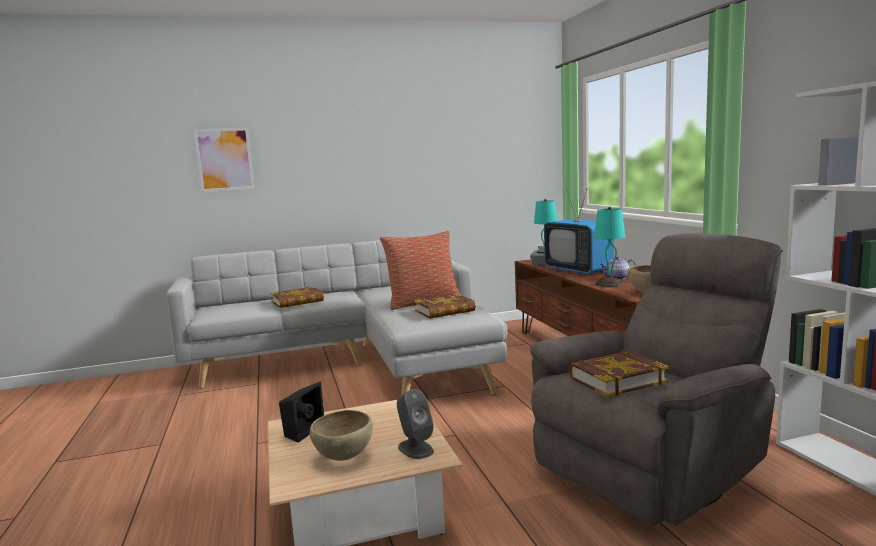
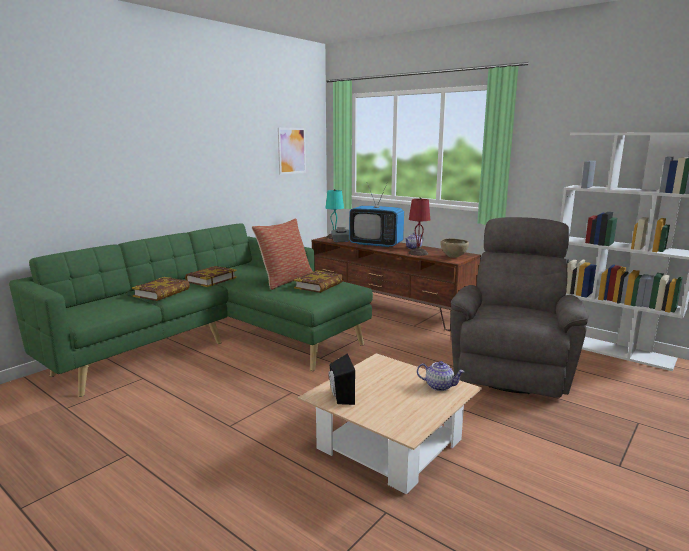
camera: 35 degrees left, 5 degrees up
(225, 159) = (54, 147): picture -> picture (292, 150)
(344, 457) = (405, 404): brown bowl -> none
(358, 365) = (220, 343): grey sofa -> green sofa
(415, 448) = (439, 386): grey speaker -> teapot
(609, 284) = (418, 253): turquoise table lamp -> red table lamp
(617, 379) = (515, 315): book -> book (211, 280)

